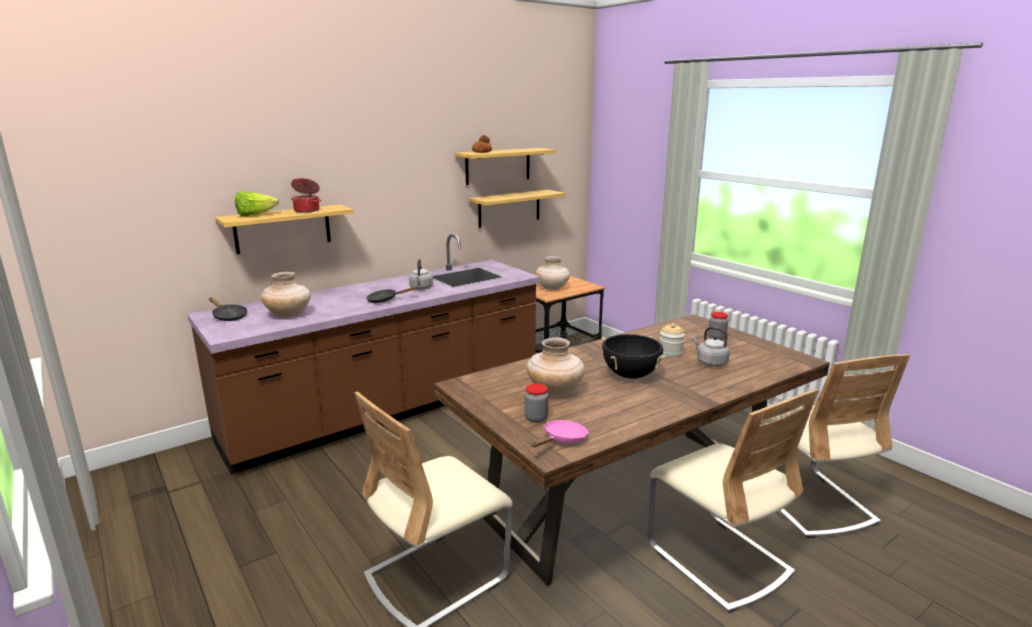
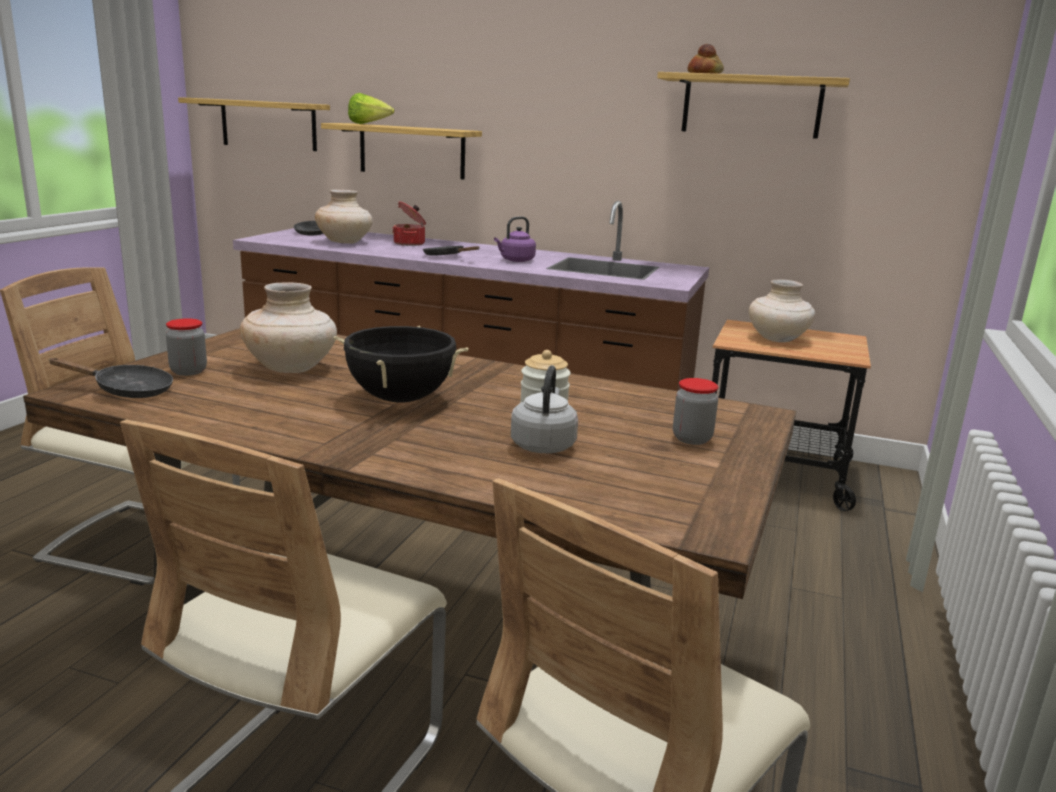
camera: 55 degrees right, 0 degrees up
(307, 210) = (423, 127): cooking pot -> cooking pot (410, 243)
(421, 288) = (515, 260): grey kettle -> purple kettle
(509, 208) = (765, 186): shelf -> shelf (268, 124)
(562, 440) = (127, 391): pink frying pan -> black frying pan

